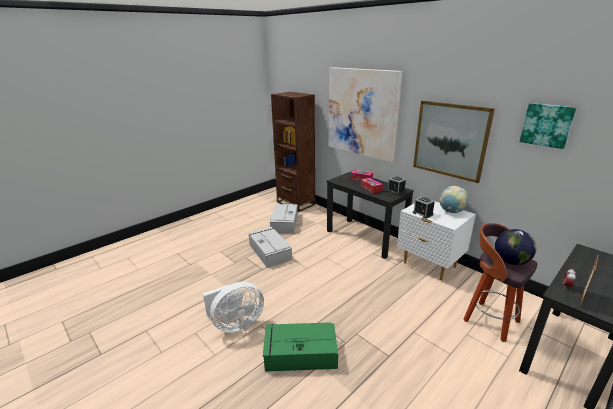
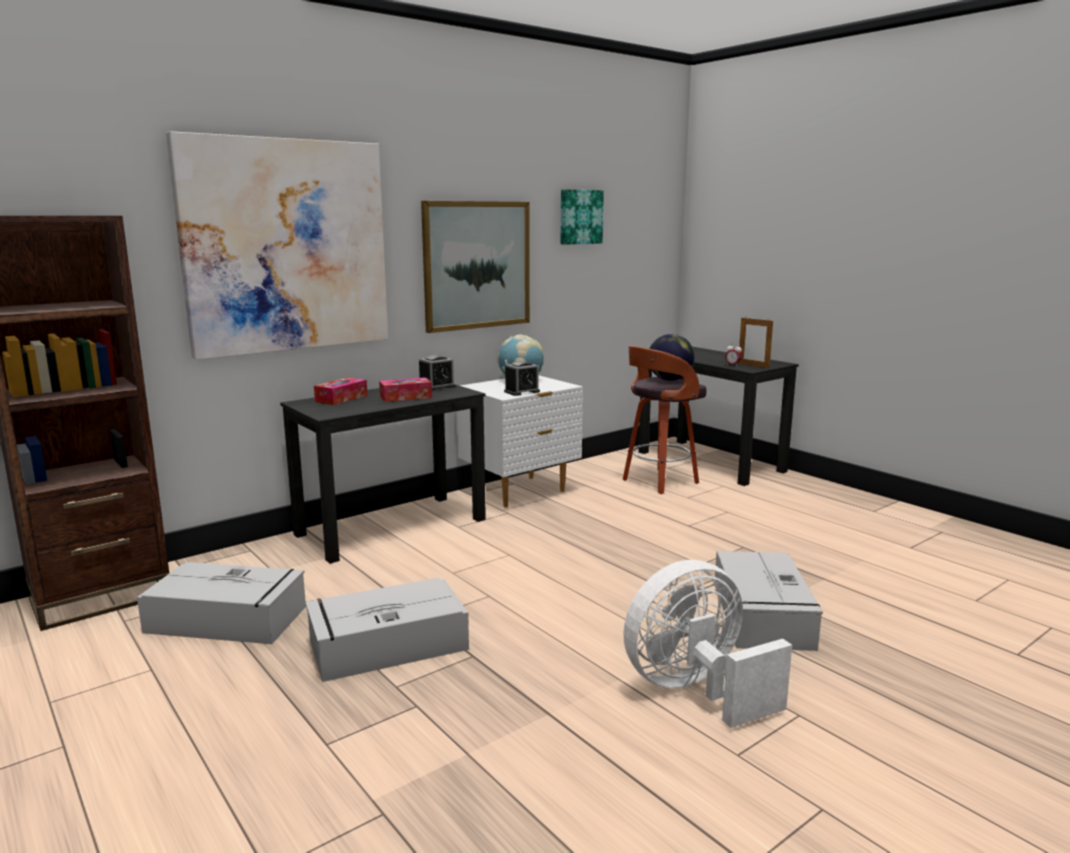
camera: 85 degrees left, 10 degrees down
(236, 324) = (695, 690): white fan -> white fan turned 90 degrees counterclockwise
(299, 353) = (762, 615): green storage box -> grey storage box

